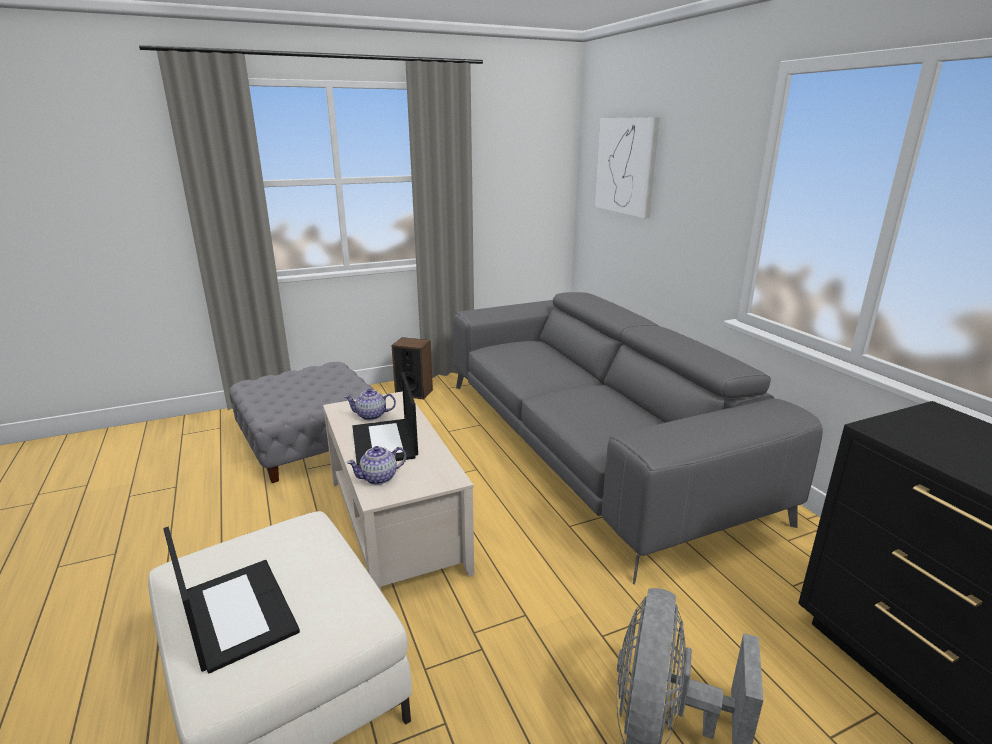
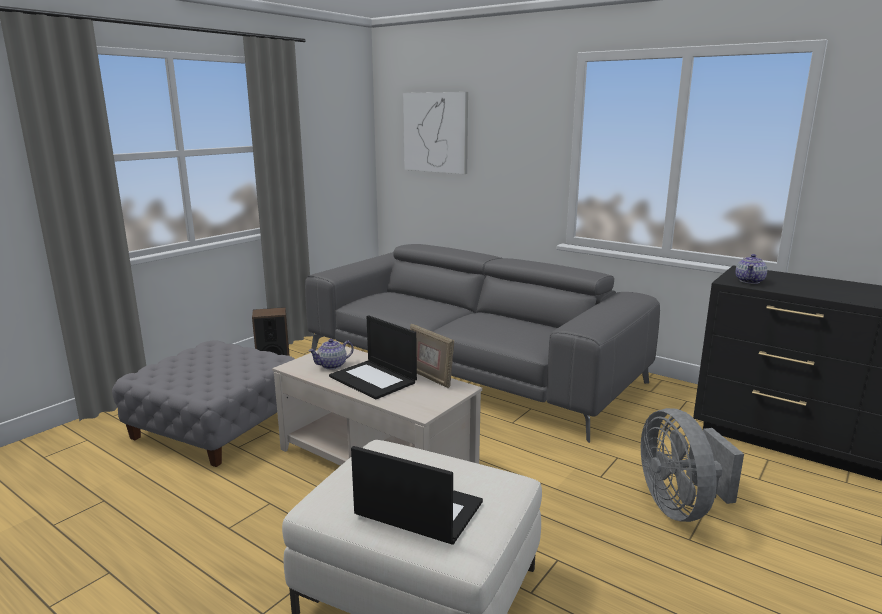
camera: 30 degrees left, 5 degrees down
(379, 478) = (406, 401): teapot -> teapot (750, 281)
(437, 456) = (429, 377): none -> picture frame

